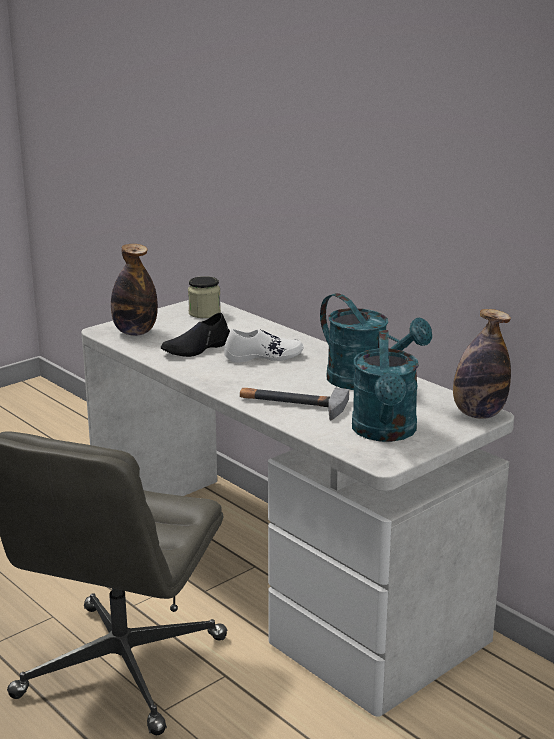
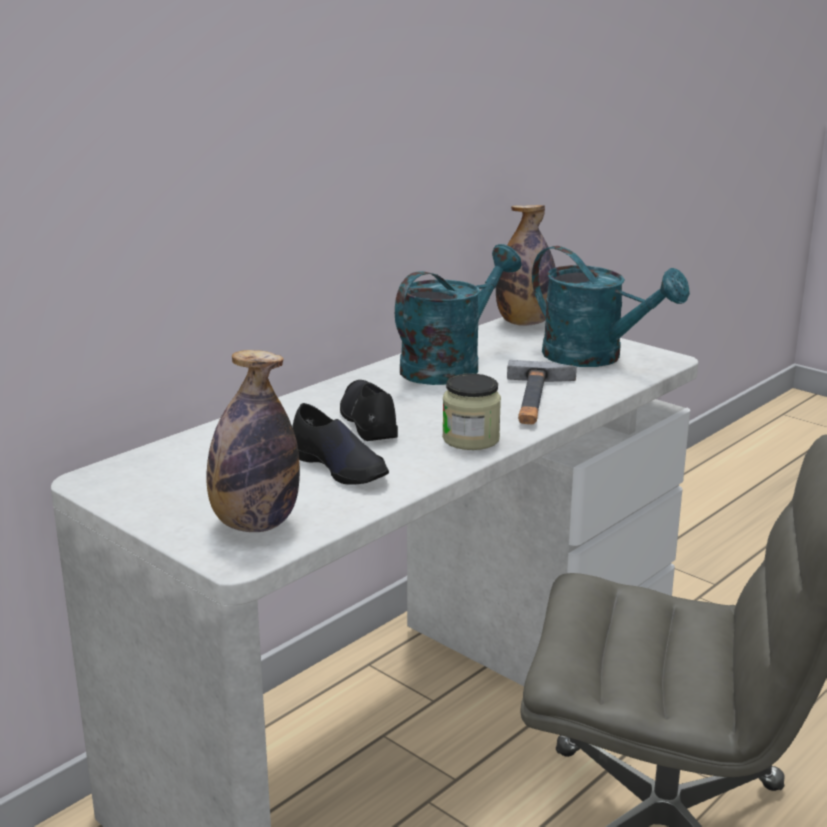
camera: 95 degrees left, 0 degrees up
(204, 313) = (156, 472): jar -> jar (471, 439)
(263, 356) = (368, 420): white shoe -> black shoe
(385, 433) = (595, 358): turquoise watering can -> turquoise watering can turned 45 degrees clockwise

